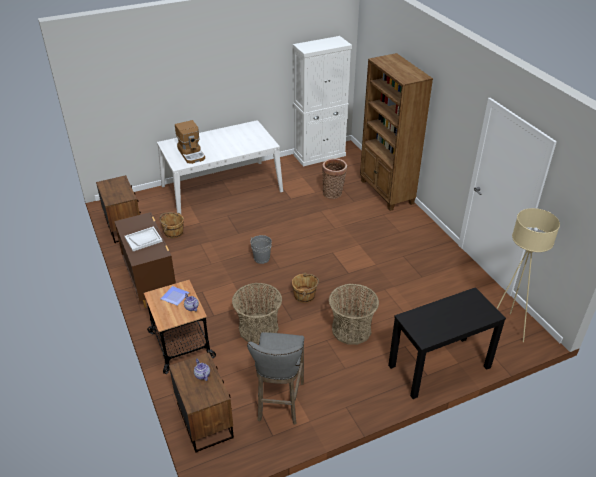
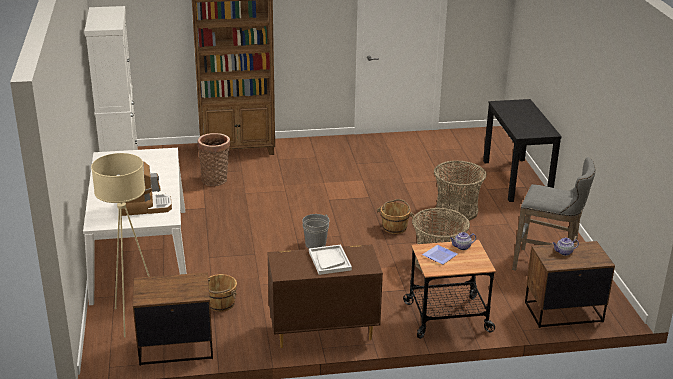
camera: 75 degrees left, 10 degrees down
(506, 328) = (478, 141): beige floor lamp -> beige floor lamp (134, 320)

